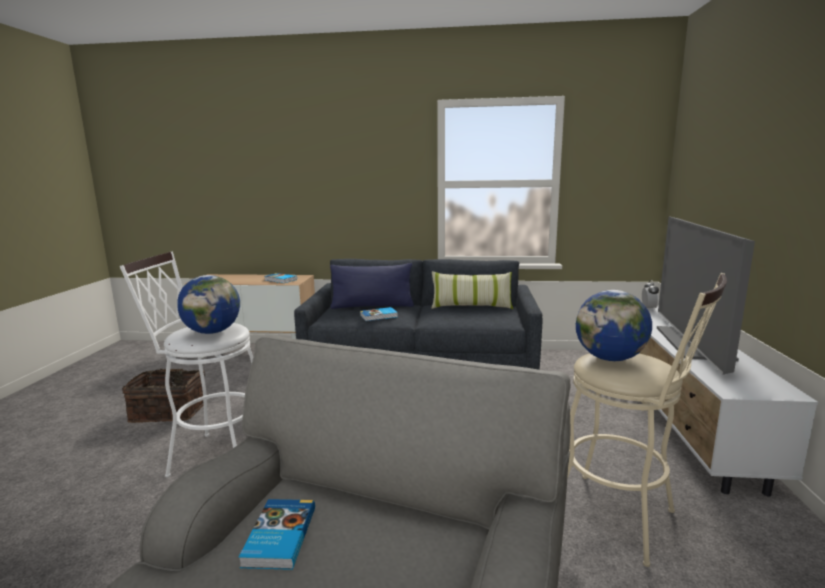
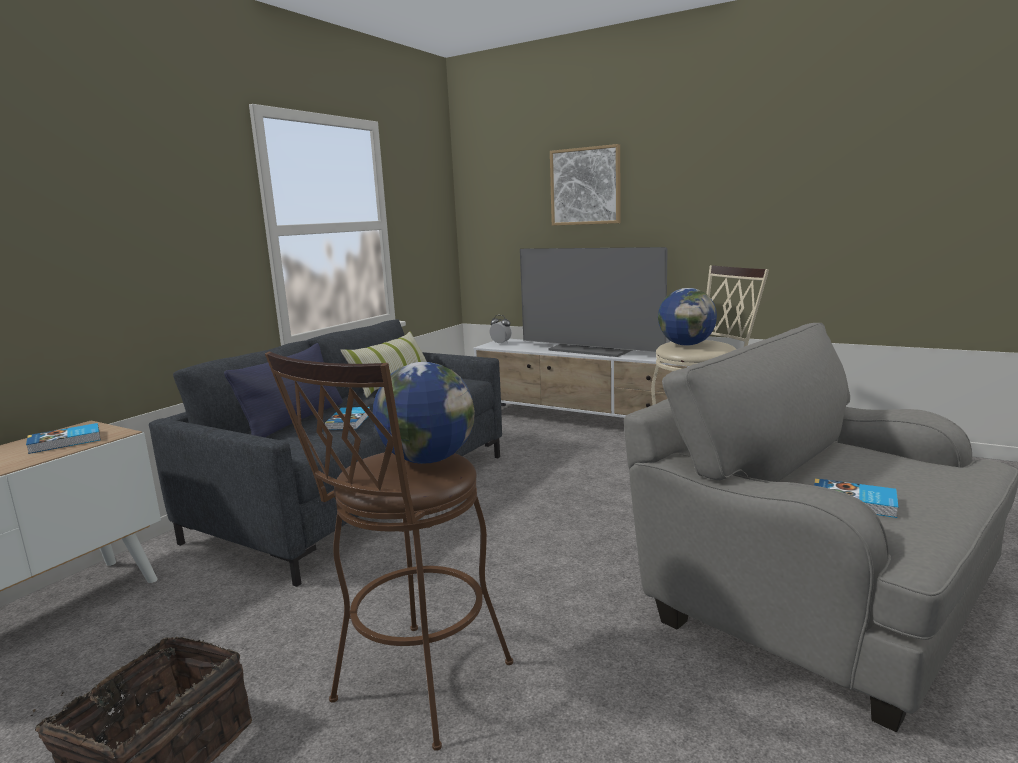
camera: 65 degrees left, 0 degrees up
(214, 455) = (413, 690): white stool -> brown stool
(752, 150) = (585, 186): none -> picture

